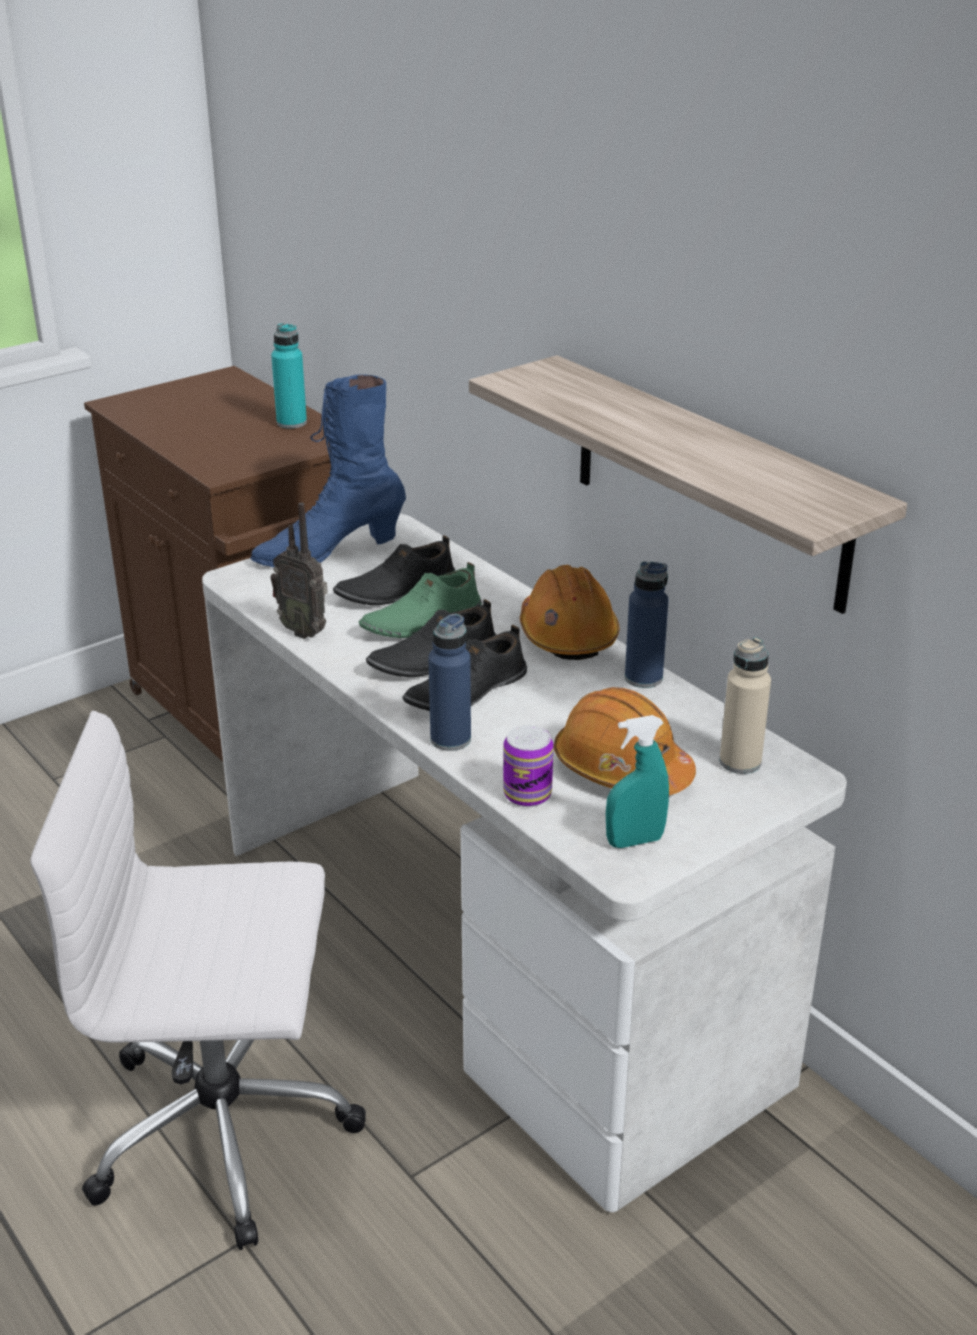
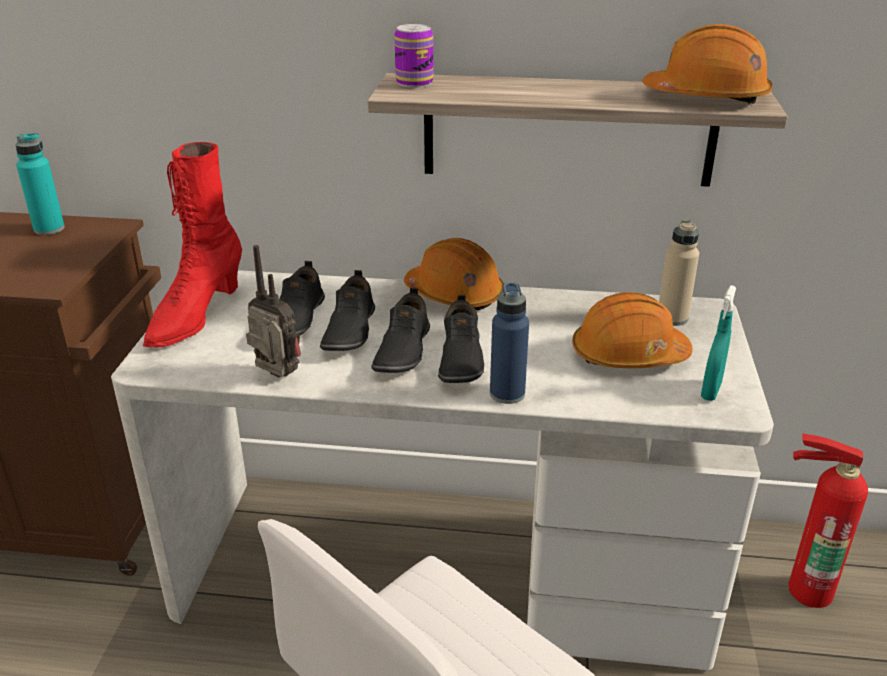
camera: 45 degrees left, 0 degrees up
(304, 631) = (276, 377): radio -> radio turned 135 degrees counterclockwise
(329, 552) = (196, 316): blue boot -> red boot
(421, 621) = (348, 330): green shoe -> black shoe
(527, 794) = (611, 400): can -> can (414, 83)
(643, 678) = (542, 298): blue bottle -> none
(787, 489) = (706, 97): none -> orange hard hat
(846, 1235) = (806, 587): none -> fire extinguisher

